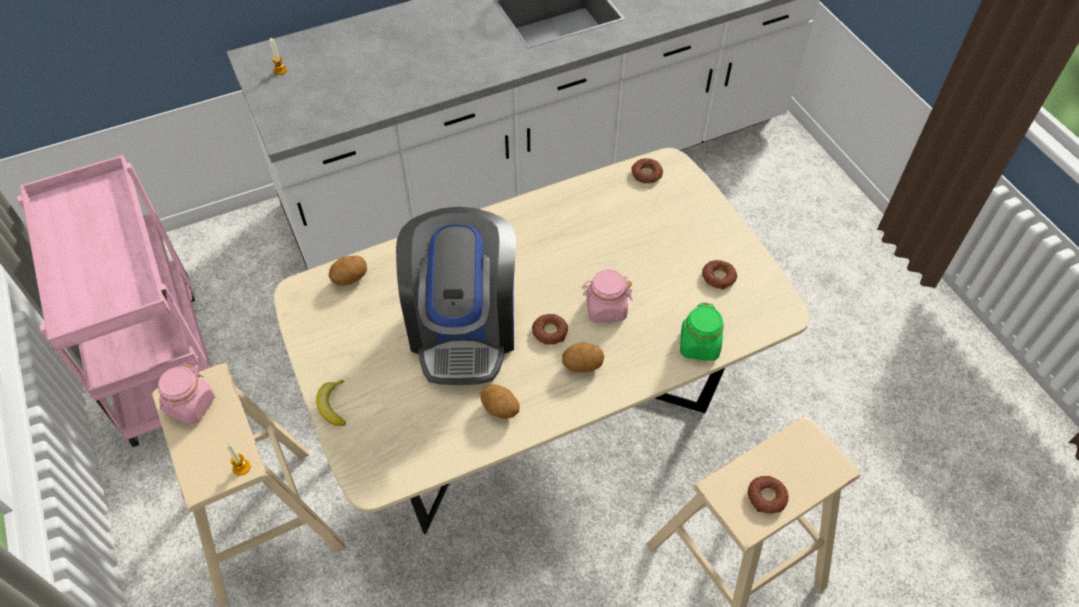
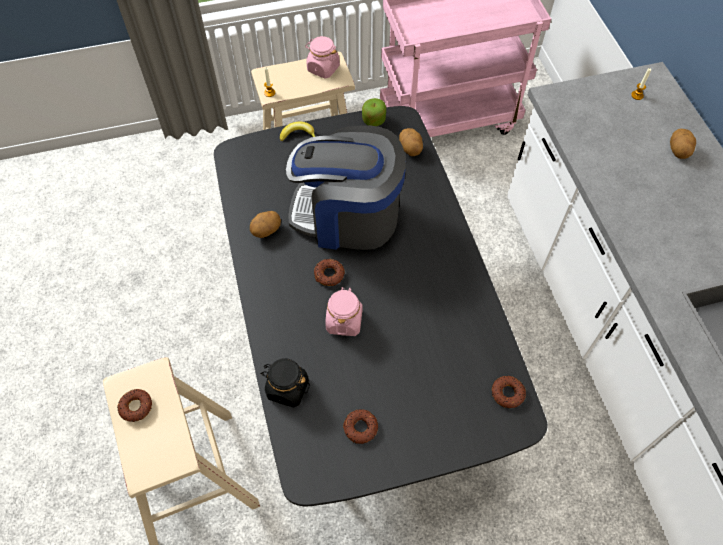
camera: 100 degrees right, 5 degrees up
(301, 323) = (373, 120): none -> apple
(539, 413) = (362, 354): beige dining table -> black dining table
(582, 365) = (290, 292): potato -> potato (678, 151)
(699, 345) = (287, 388): green jar -> black jar

